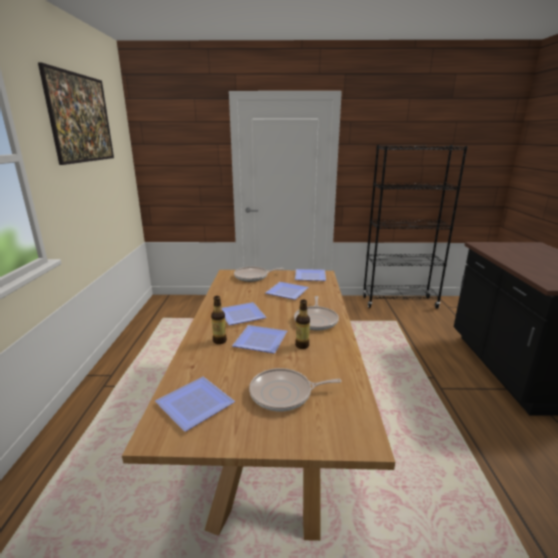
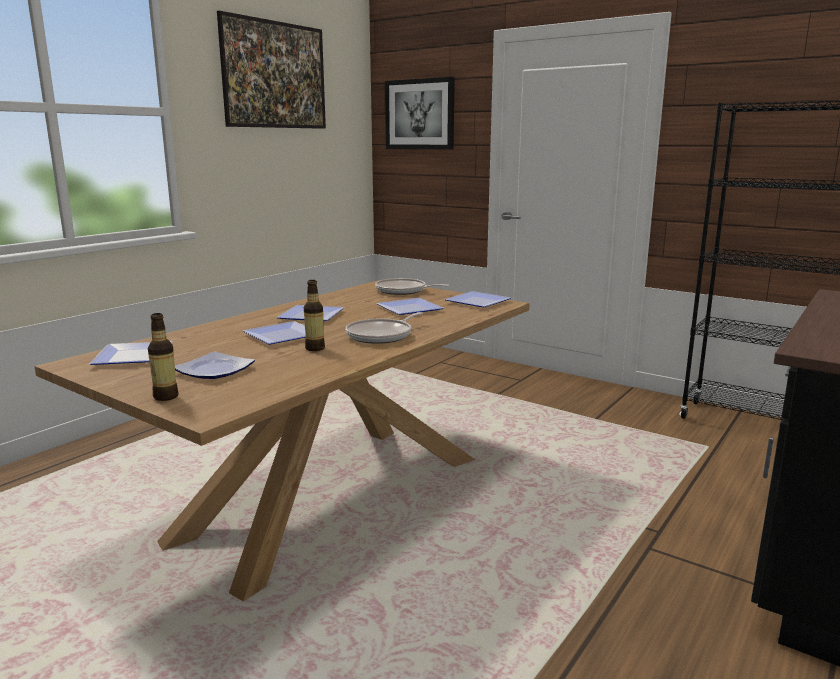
camera: 35 degrees right, 5 degrees down
(174, 145) = (420, 114): none -> picture
(219, 341) = (245, 328): bottle -> bottle (166, 397)
(284, 394) = (214, 371): frying pan -> plate

